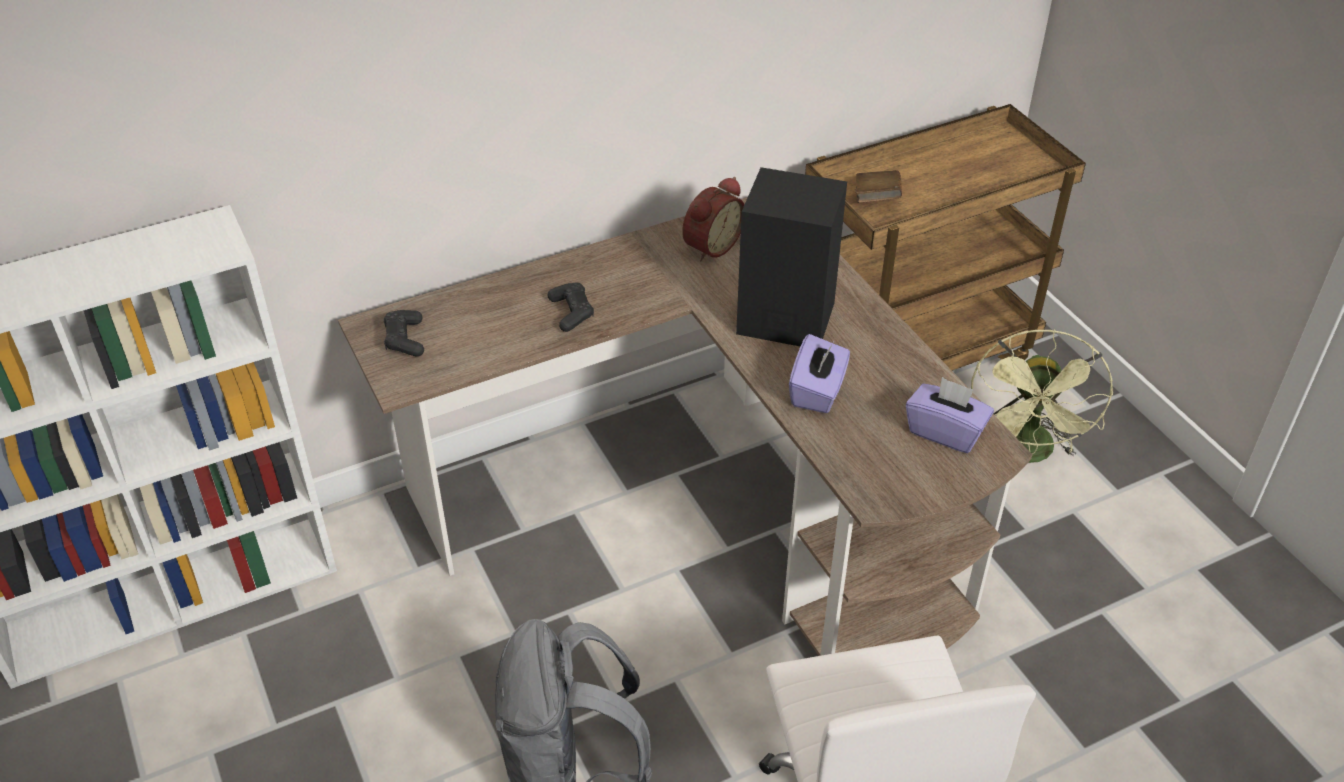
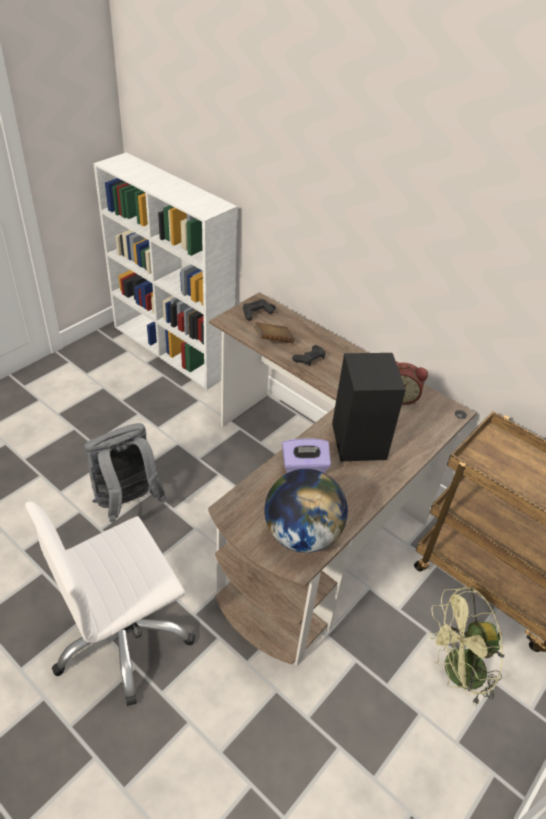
camera: 65 degrees right, 0 degrees up
(876, 200) = (496, 457): brown book -> brown book (273, 341)
(945, 432) = (302, 534): purple tissue box -> globe

